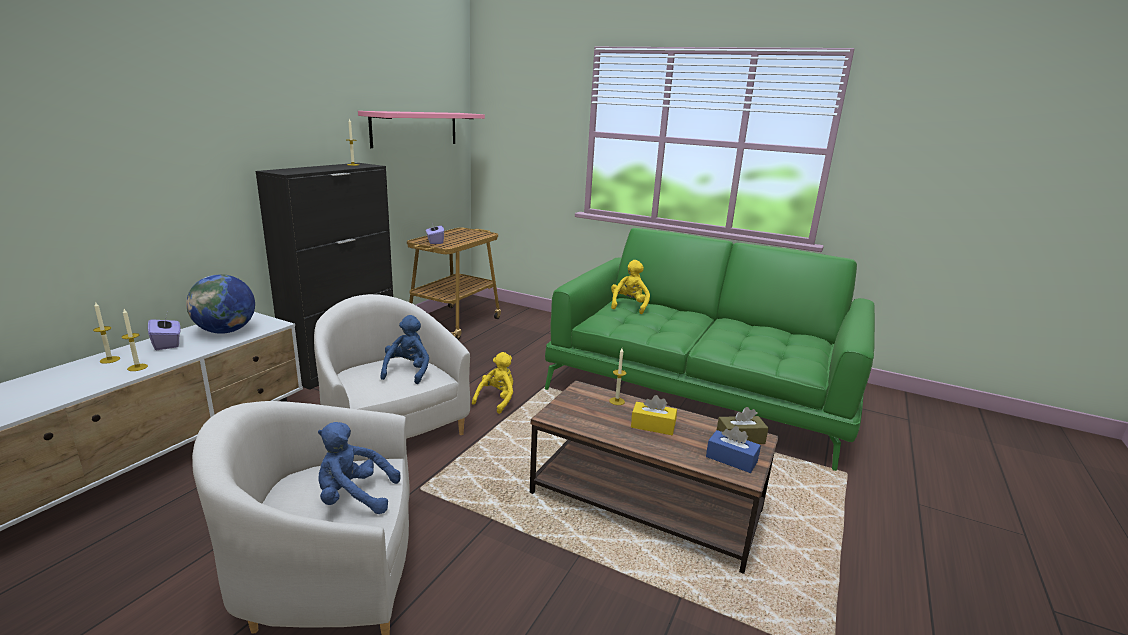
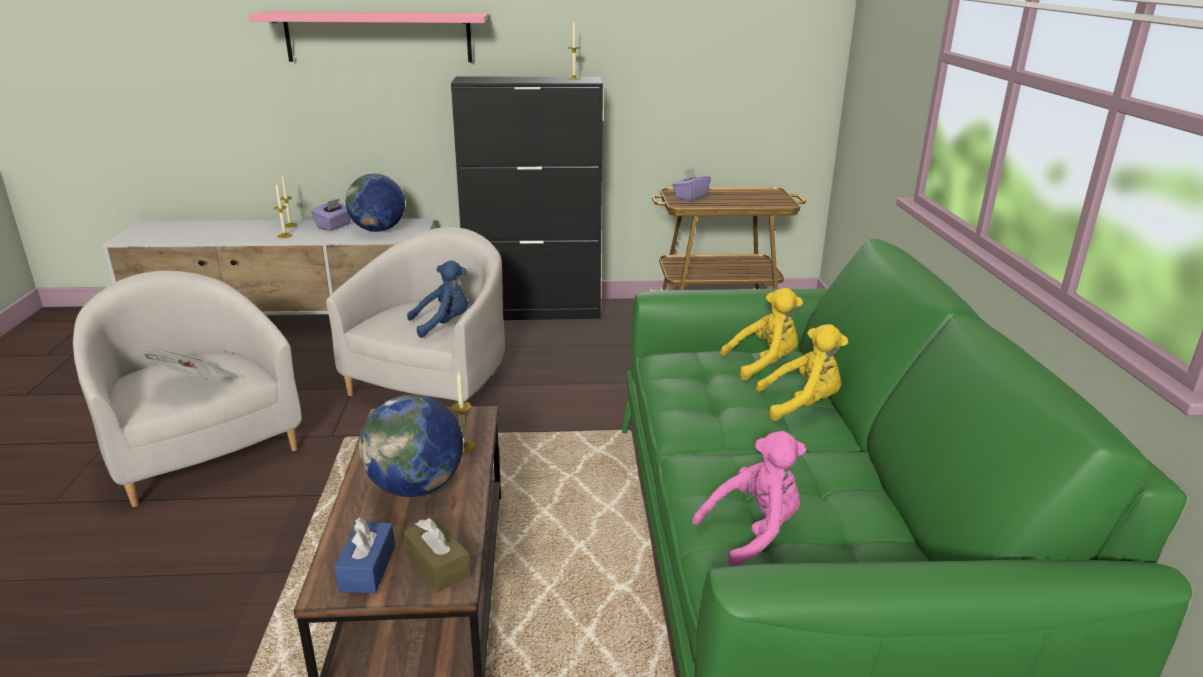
camera: 60 degrees right, 5 degrees up
(354, 497) = (197, 385): blue plush toy -> newspaper
(415, 129) = (719, 35): pink shelf -> pink shelf (379, 37)
(497, 400) = (558, 412): yellow plush toy -> yellow plush toy (802, 404)
(653, 426) = (416, 487): yellow tissue box -> globe
(774, 354) = (753, 532): none -> pink plush toy

